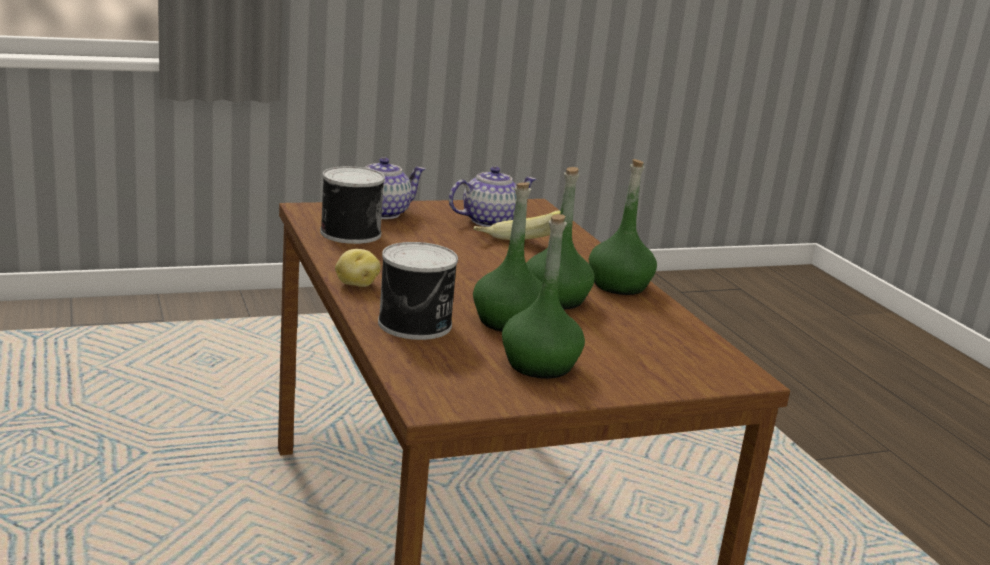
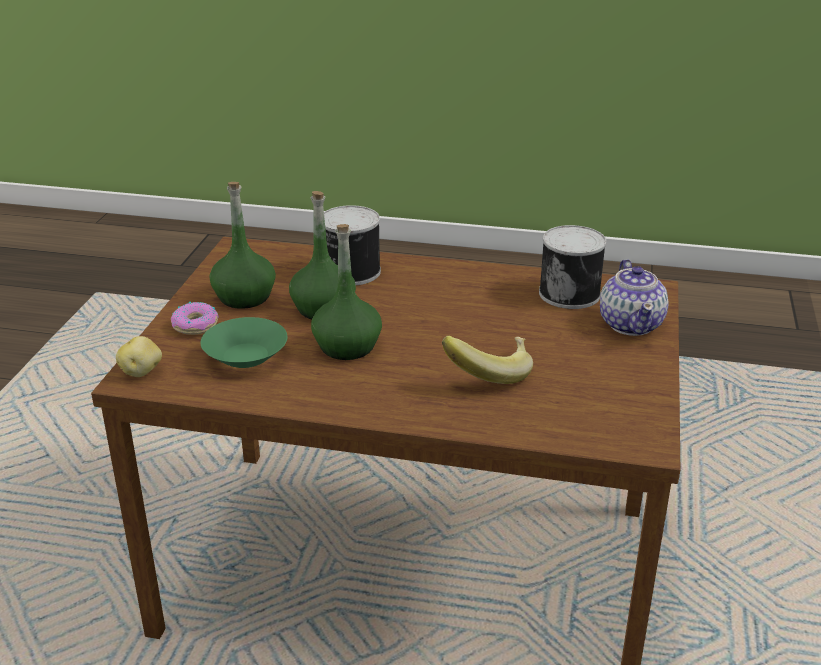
camera: 125 degrees right, 10 degrees up
(356, 284) = (442, 268): potato -> potato (141, 372)
(489, 221) = (585, 384): teapot -> none
(619, 285) = (351, 396): green bottle -> none
(625, 374) = (196, 325): none -> donut
(636, 336) = (245, 358): none -> green bowl

